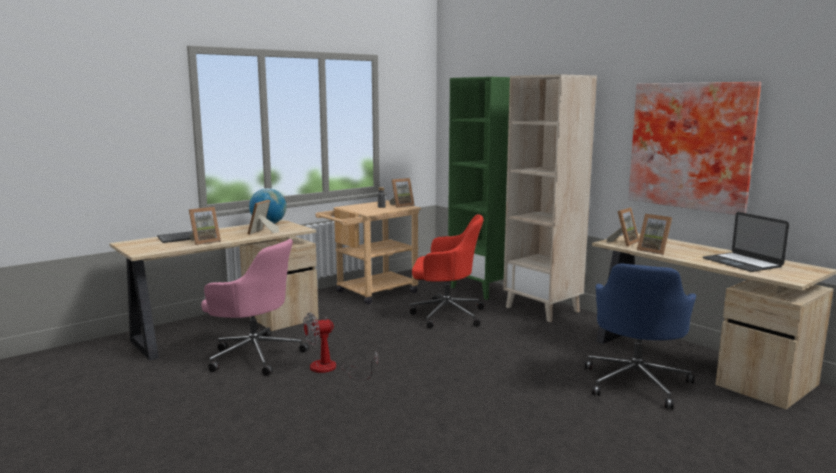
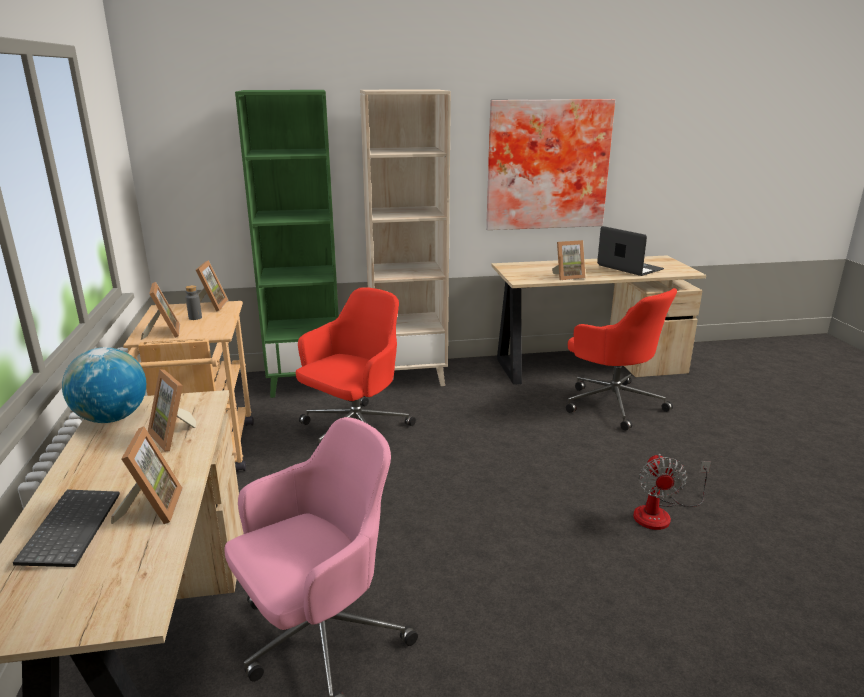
camera: 60 degrees left, 10 degrees up
(331, 369) = (442, 570): fan -> fan (661, 513)
(624, 242) = (527, 276): picture frame -> picture frame (163, 332)
(636, 382) = (612, 403): blue office chair -> red office chair
(742, 262) = (629, 267): laptop -> laptop turned 135 degrees counterclockwise

